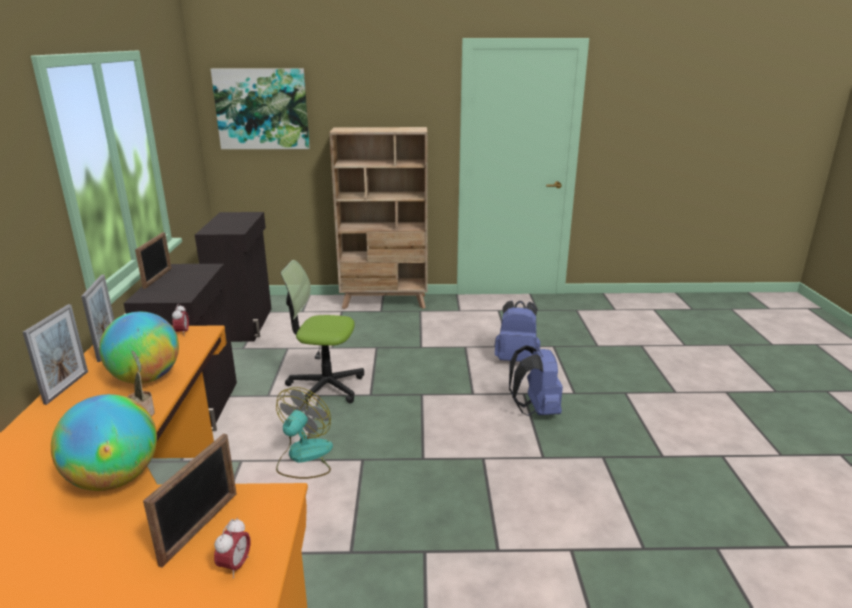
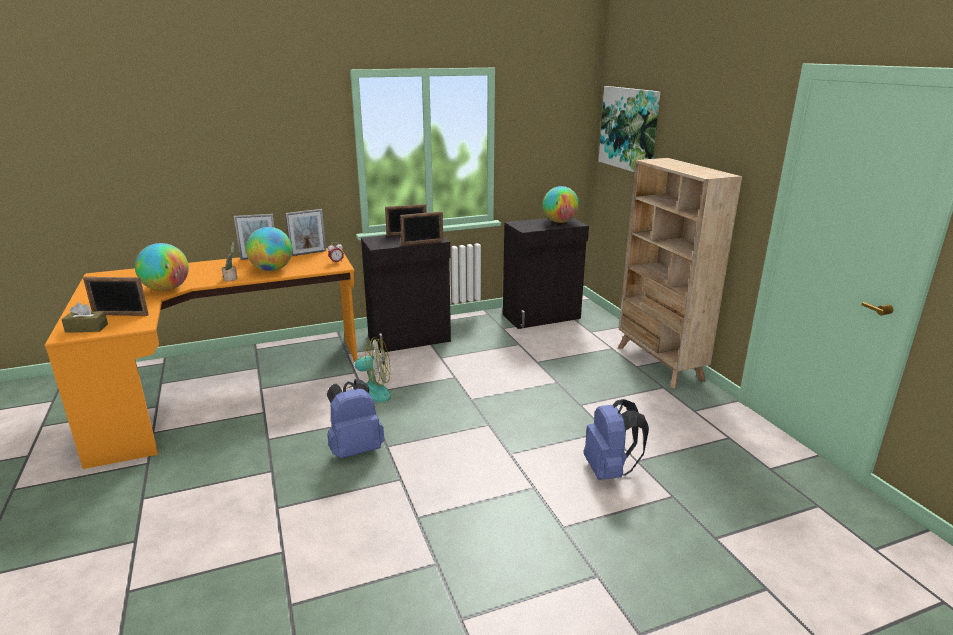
camera: 70 degrees right, 0 degrees up
(208, 275) = (422, 243): none -> picture frame
(235, 217) = (559, 222): none -> globe
(235, 566) = (87, 328): alarm clock -> brown tissue box
(325, 387) = (468, 376): office chair -> none
(535, 410) = (503, 501): blue backpack -> blue backpack (355, 449)

